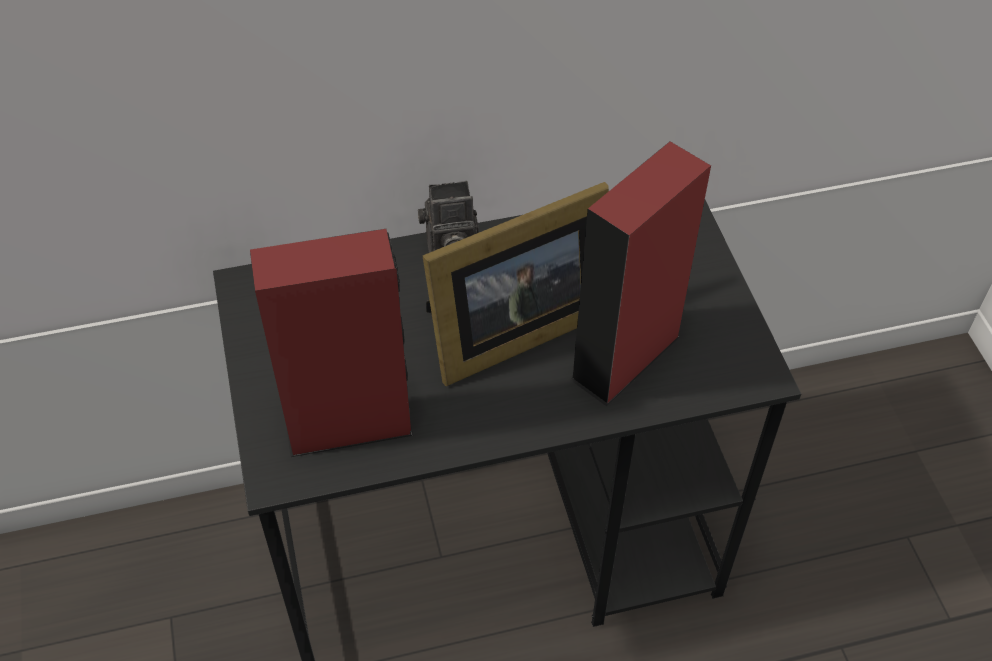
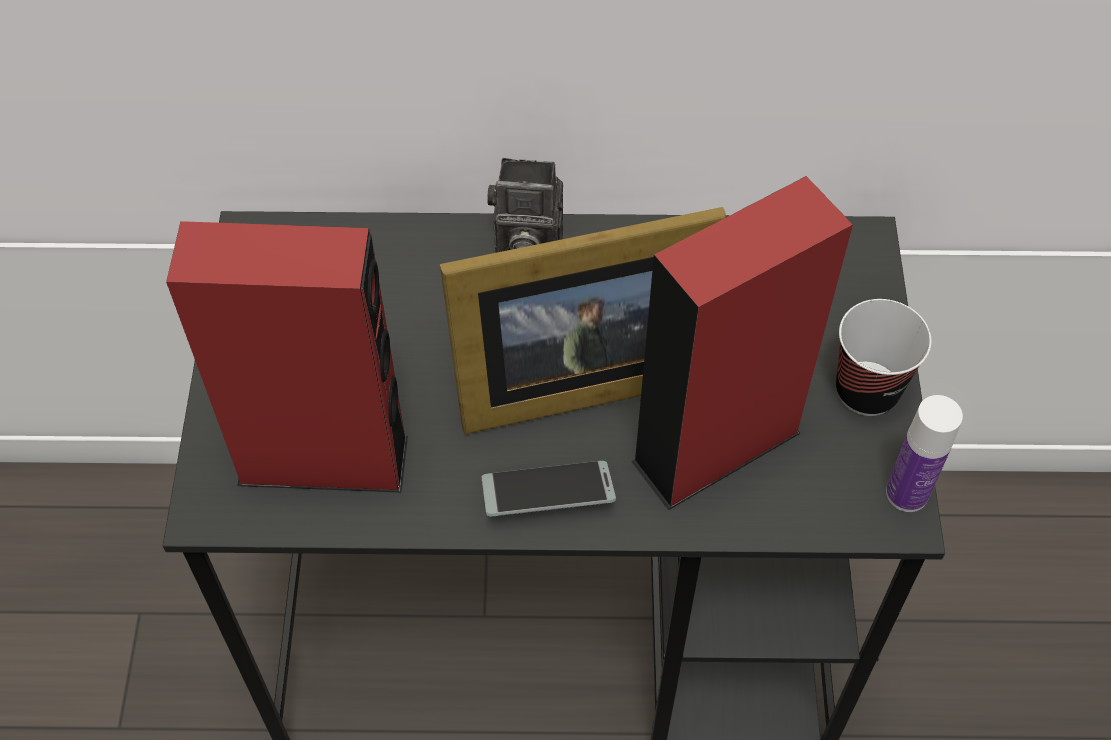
camera: 15 degrees right, 5 degrees up
(519, 414) = (547, 495): none -> phone
(715, 299) = (867, 390): none -> cup
(764, 360) = (907, 493): none -> bottle

